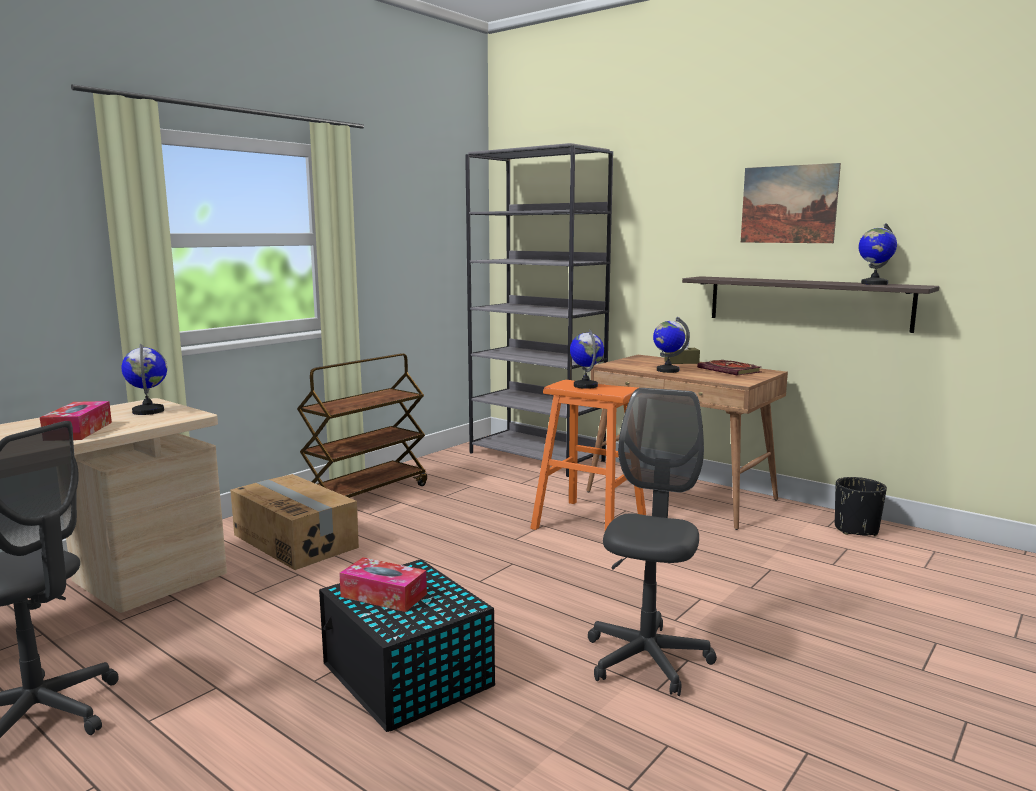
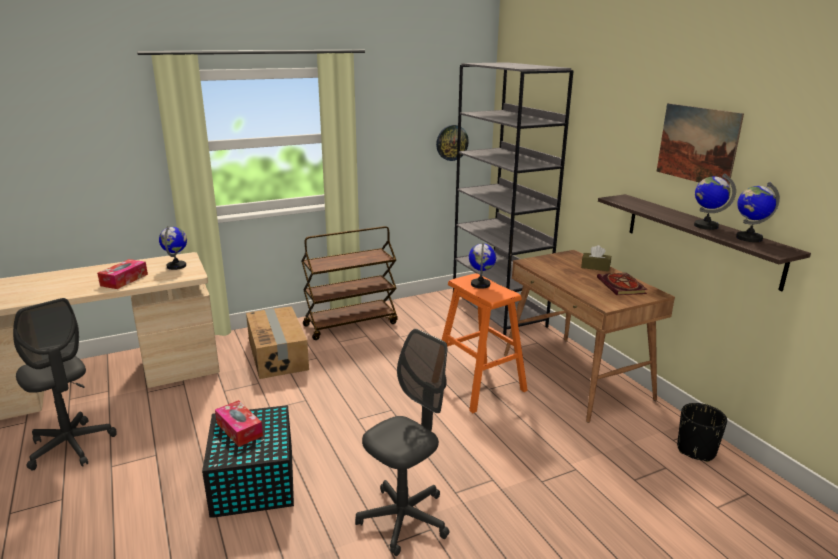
camera: 25 degrees right, 10 degrees up
(451, 254) = (451, 142): none -> wall clock
(667, 370) = (567, 277): globe -> globe (705, 226)

